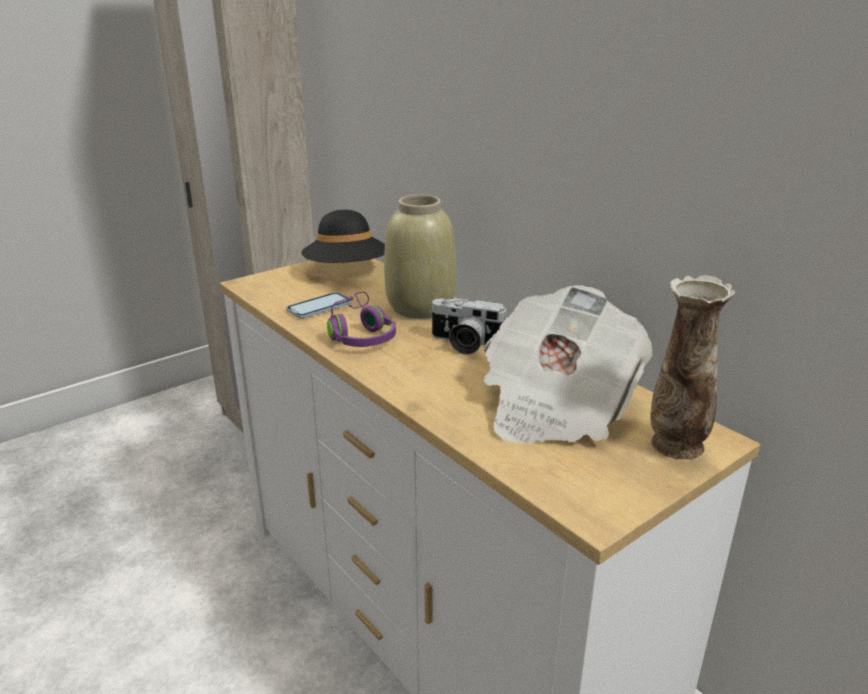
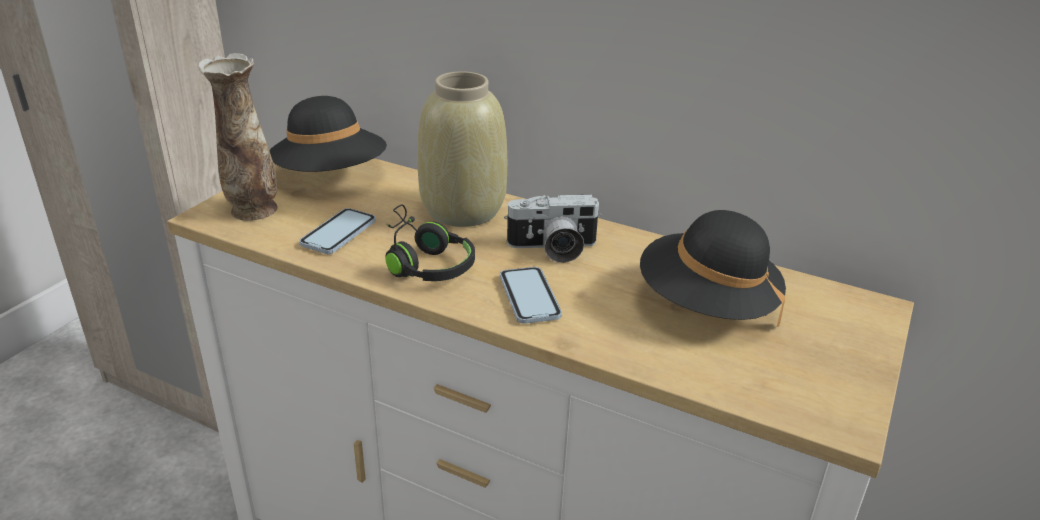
camera: 25 degrees left, 5 degrees up
(361, 334) = (423, 261): purple headphones -> black headphones
(416, 371) = (529, 297): none -> phone
(555, 404) = (706, 304): newspaper -> black hat
(675, 445) = (849, 323): vase -> vase (252, 210)

